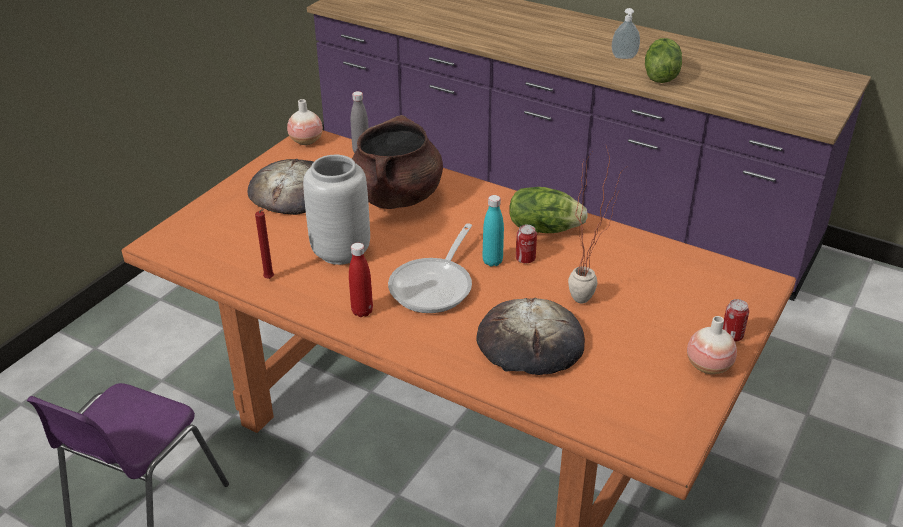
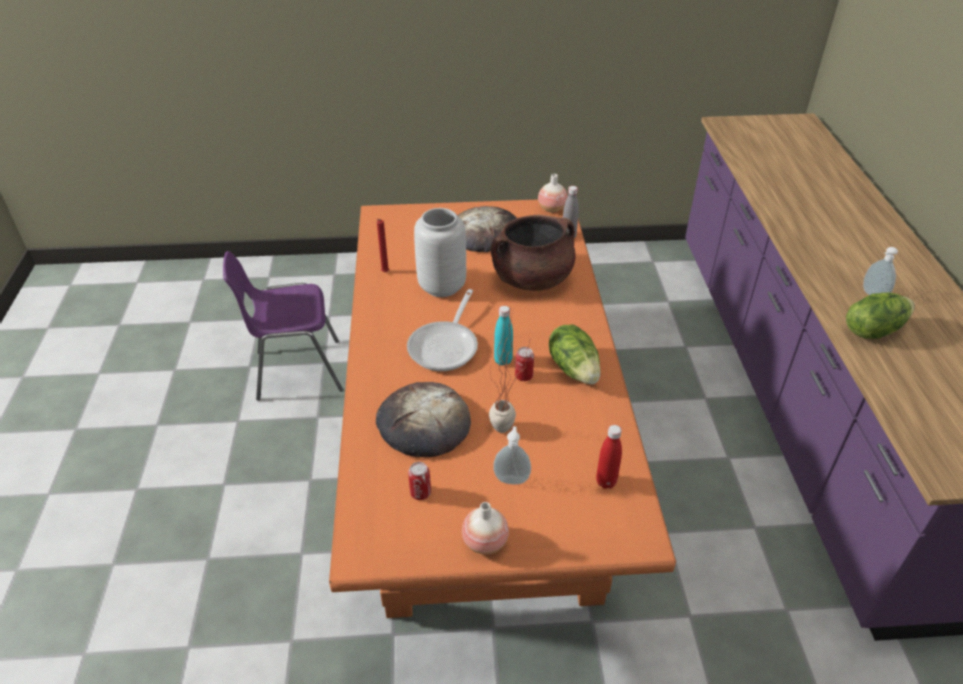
camera: 55 degrees right, 5 degrees up
(362, 311) = (387, 327): red bottle -> red bottle (606, 482)
(435, 286) = (446, 346): frying pan -> frying pan turned 60 degrees counterclockwise
(646, 320) = (511, 478): none -> soap dispenser
(731, 336) = (540, 543): can -> can (420, 493)

